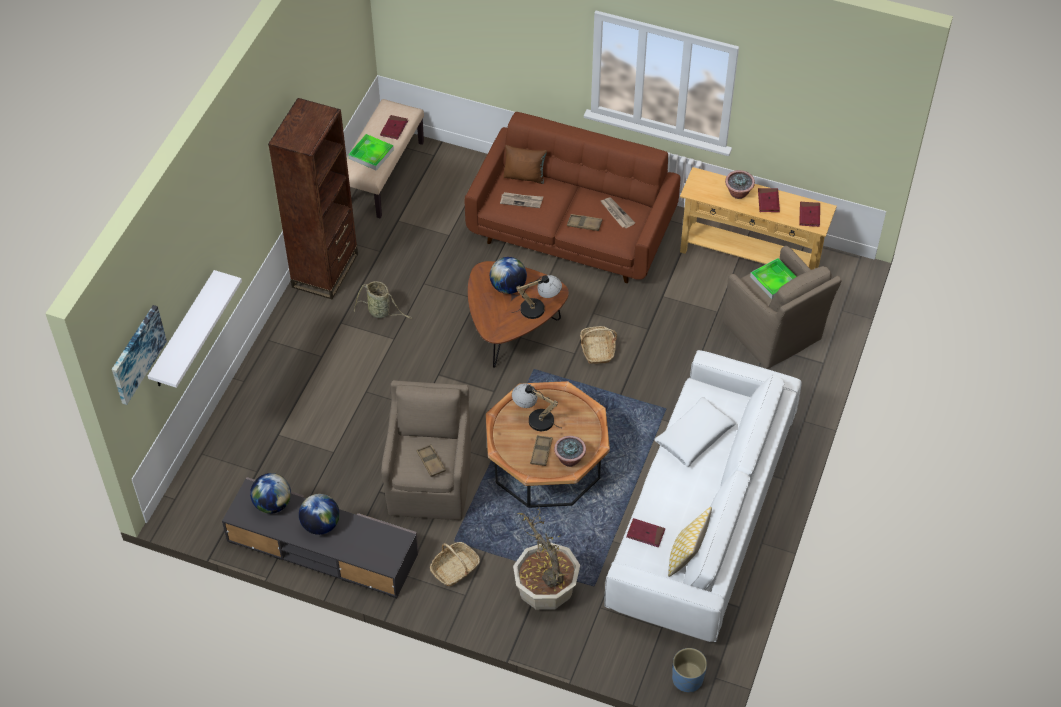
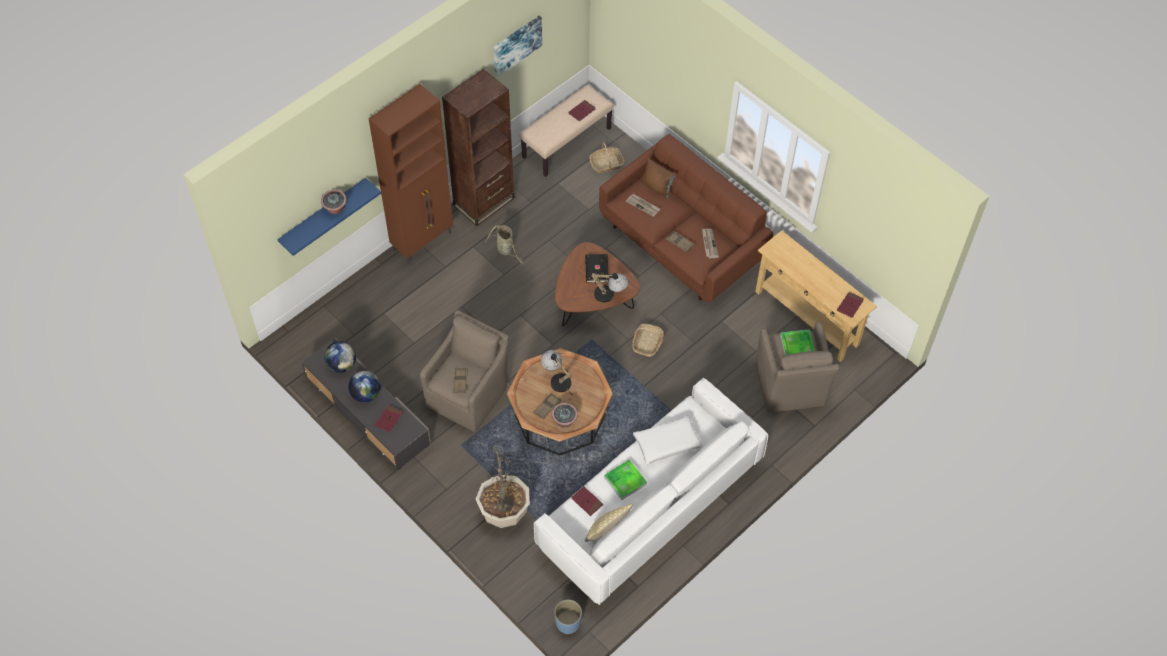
camera: 25 degrees right, 5 degrees up
(137, 354) = (268, 221): picture -> picture (516, 44)
(183, 331) = (323, 215): white shelf -> blue shelf
(279, 338) = (423, 241): none -> brown cabinet
(371, 154) = (553, 125): tray -> tray (625, 481)
(455, 569) = (450, 466): basket -> basket (606, 164)
(508, 287) = (596, 269): globe -> black book
(738, 193) = (804, 265): potted plant -> potted plant (335, 209)
(768, 201) = (824, 281): red book -> red book (389, 419)

